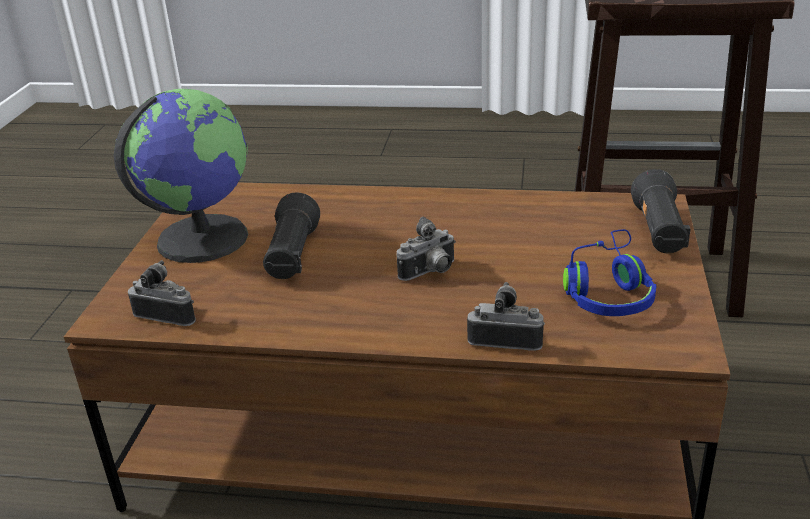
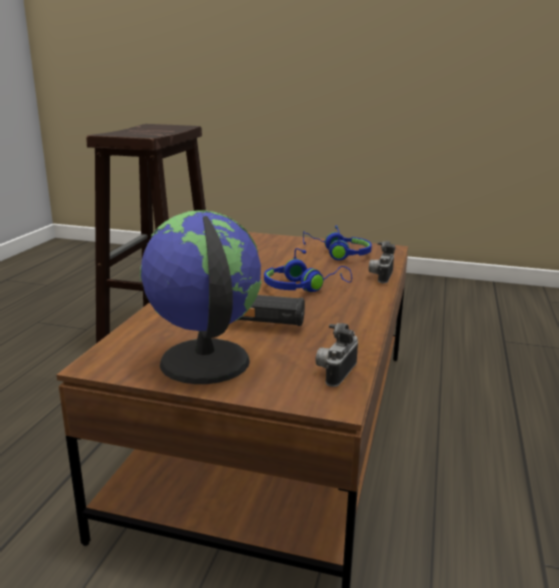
camera: 85 degrees left, 10 degrees down
(430, 273) = (303, 287): camera -> blue headphones
(658, 232) = (280, 239): black flashlight -> none

